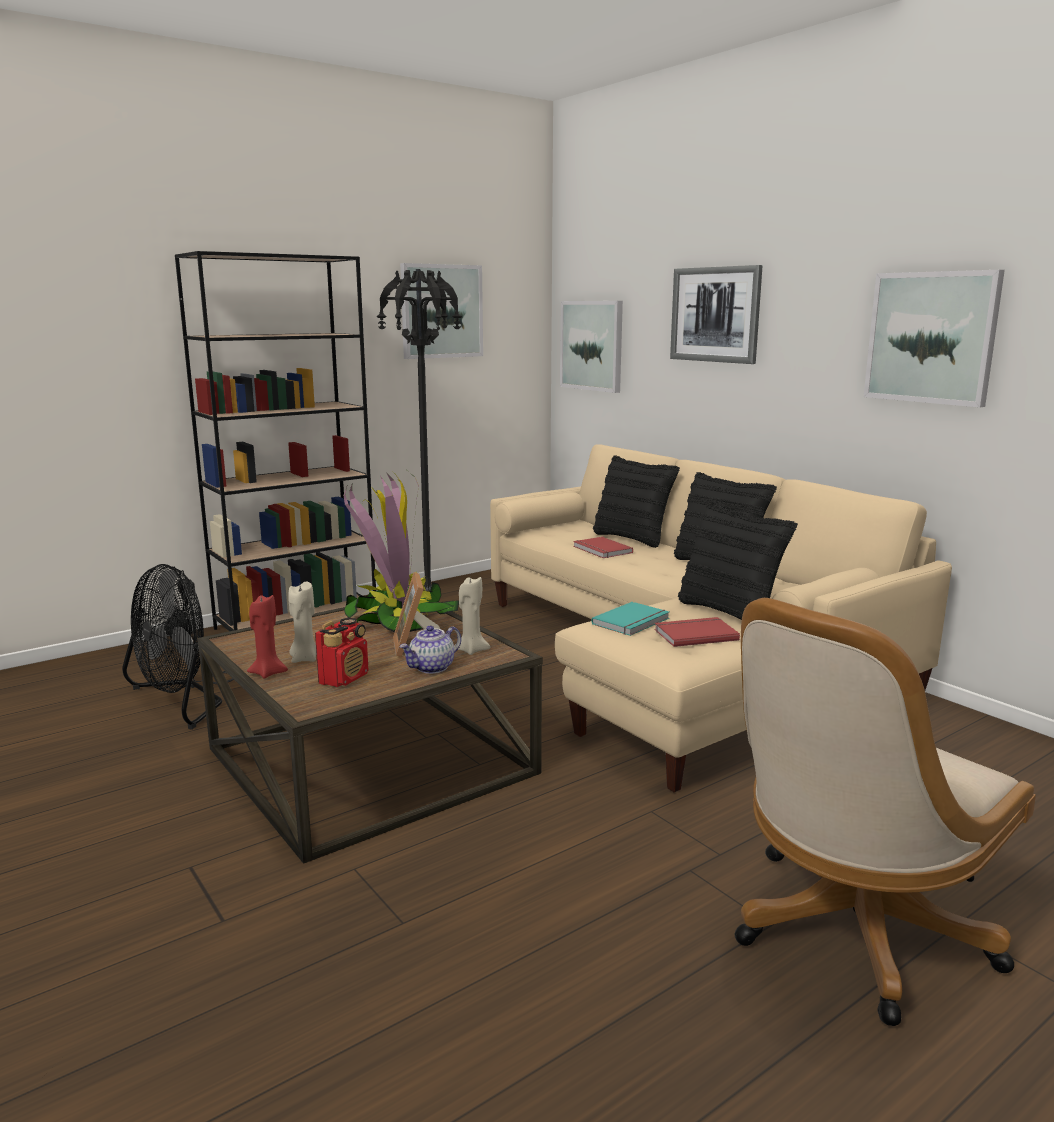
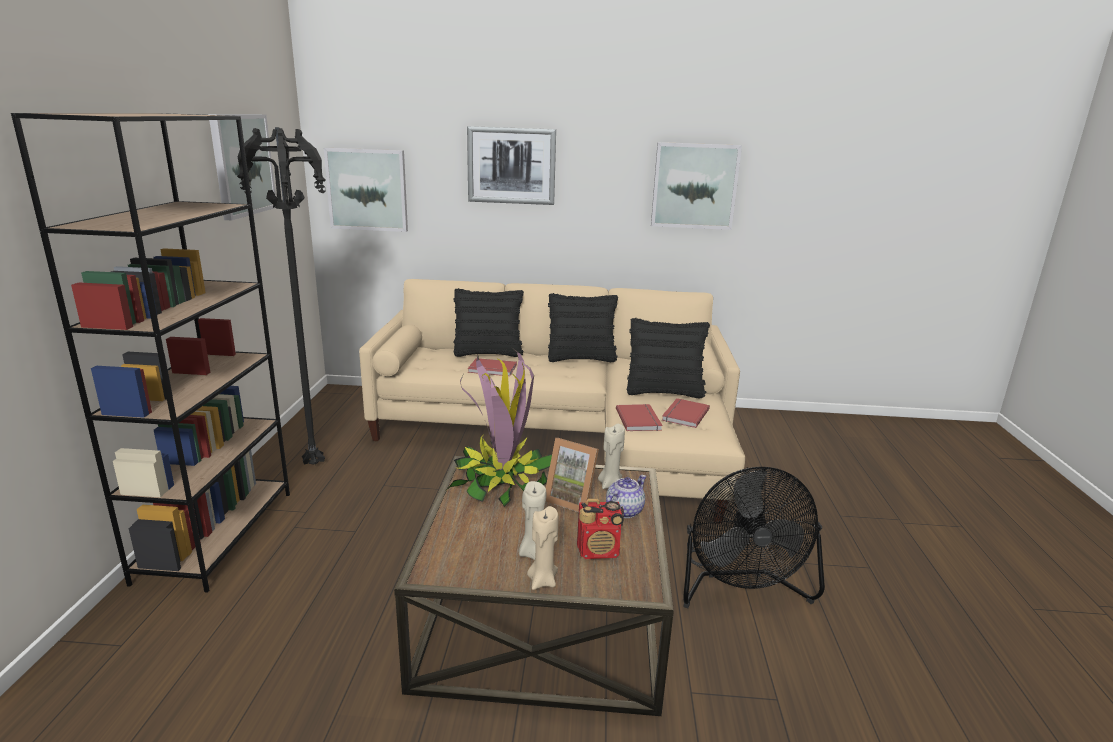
camera: 50 degrees left, 5 degrees up
(186, 698) = (266, 668): black fan -> black fan (735, 587)
(268, 673) = (542, 581): red candle -> beige candle
(344, 678) = (599, 551): radio -> radio turned 105 degrees clockwise
(432, 668) = (624, 510): teapot -> teapot turned 135 degrees counterclockwise
(633, 622) = (639, 419): turquoise book -> red book
(851, 936) = (893, 552): office chair -> none

